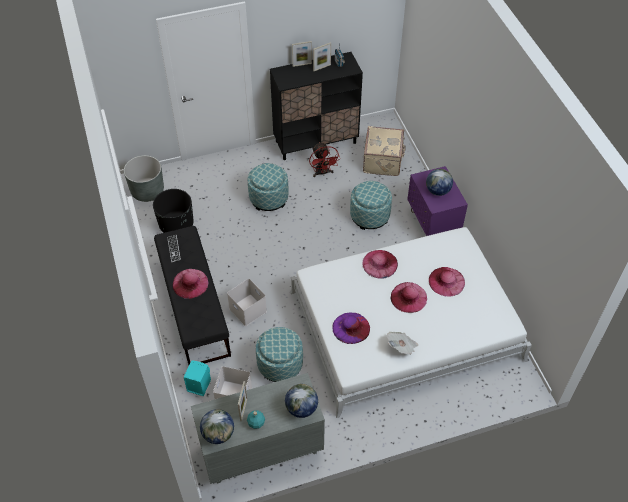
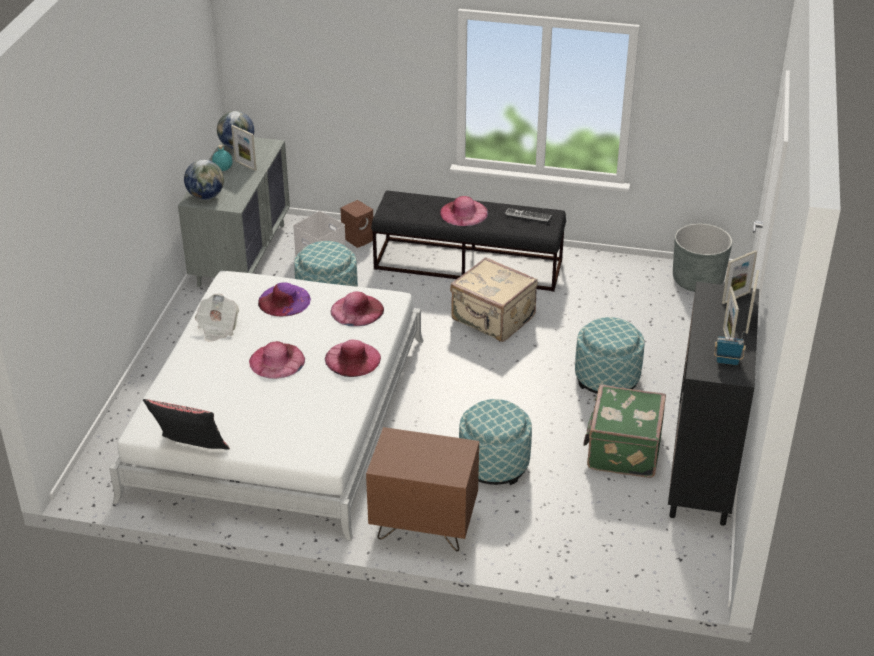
camera: 120 degrees right, 15 degrees down
(176, 225) = (615, 286): black planter -> none
(198, 385) = (359, 238): turquoise speaker -> brown speaker
(247, 310) = (427, 299): white storage box -> none
(283, 73) = (736, 297): none -> picture frame
(322, 173) = (622, 450): red fan -> green suitcase
(383, 161) = (604, 532): beige suitcase -> beige suitcase (492, 319)
(433, 223) = (423, 527): purple nightstand -> brown nightstand
(437, 191) = (420, 453): globe -> none
(446, 281) = (266, 404): pink hat -> pink hat (357, 310)
(505, 294) = (190, 450): none -> black pillow

